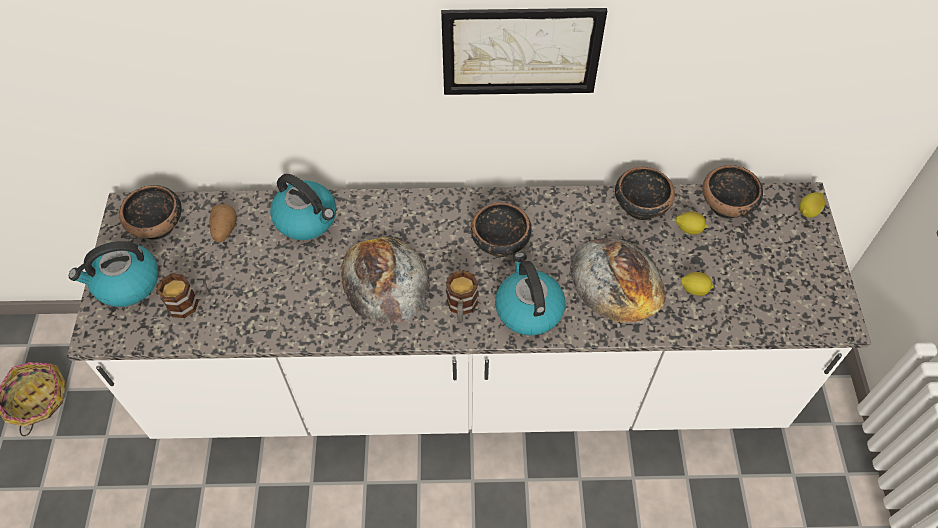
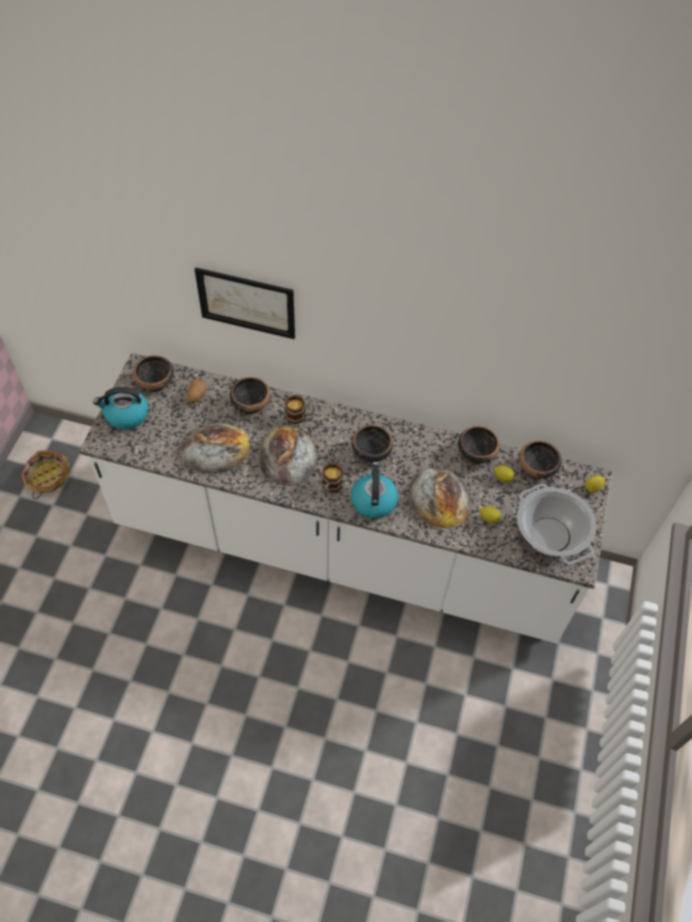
camera: 15 degrees right, 0 degrees up
(189, 303) = (161, 438): mug -> mug (300, 416)
(276, 297) = (215, 448): none -> bread
(307, 219) = (251, 403): kettle -> bowl
(521, 51) = (405, 333): picture -> picture (246, 303)
(783, 290) = (550, 535): none -> cooking pot

